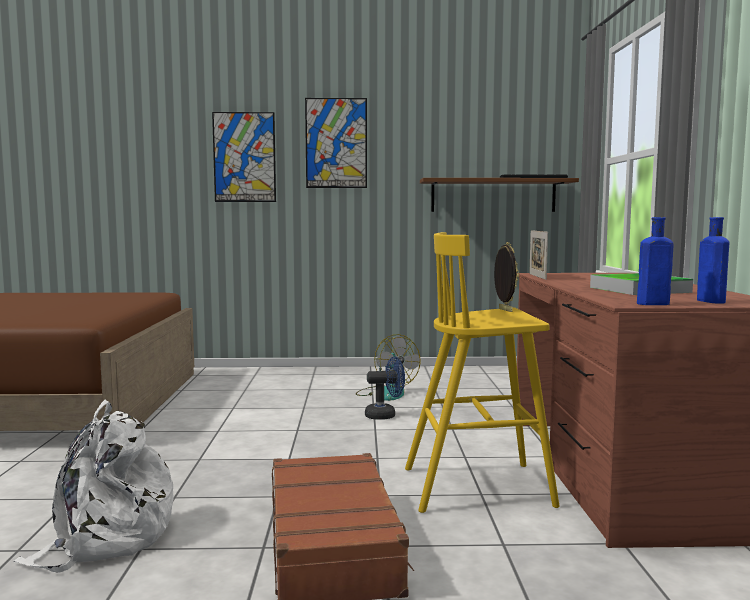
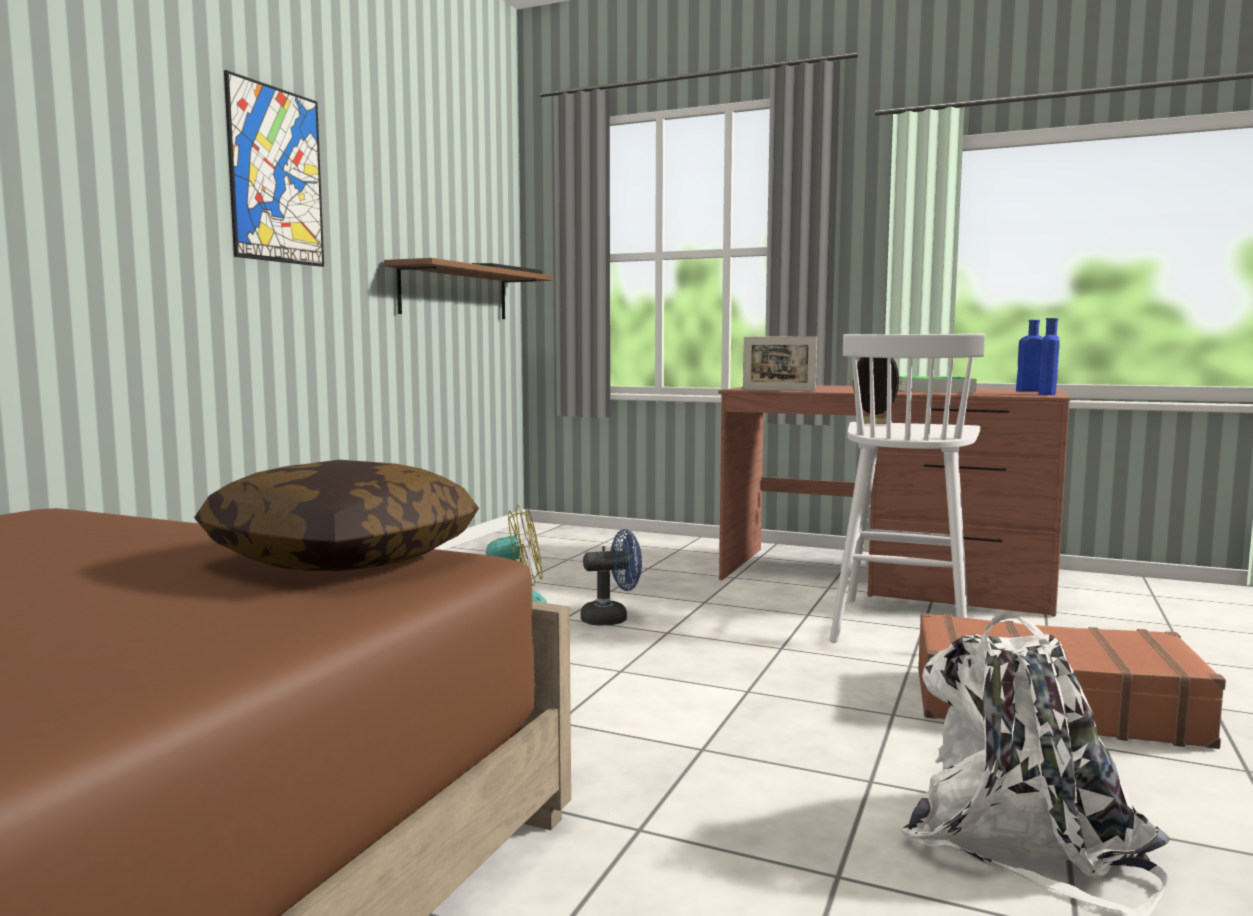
camera: 65 degrees left, 0 degrees up
(80, 315) = (342, 559): none -> pillow
(244, 157) = (114, 172): picture -> none
(385, 415) = (612, 619): blue fan -> blue fan turned 60 degrees clockwise
(480, 487) = (902, 625): yellow stool -> white stool

